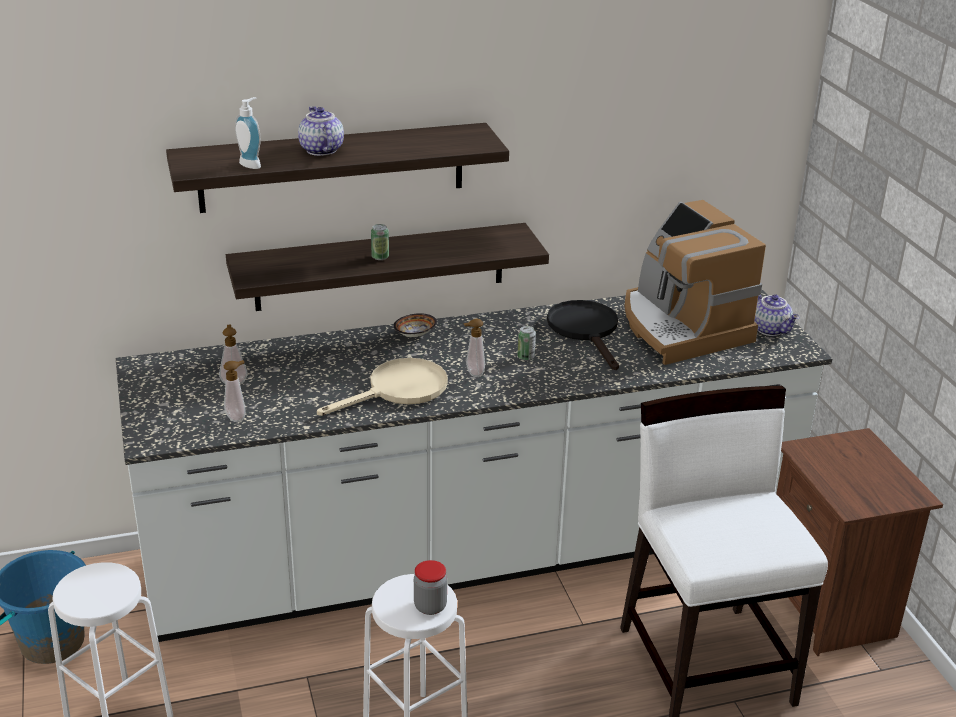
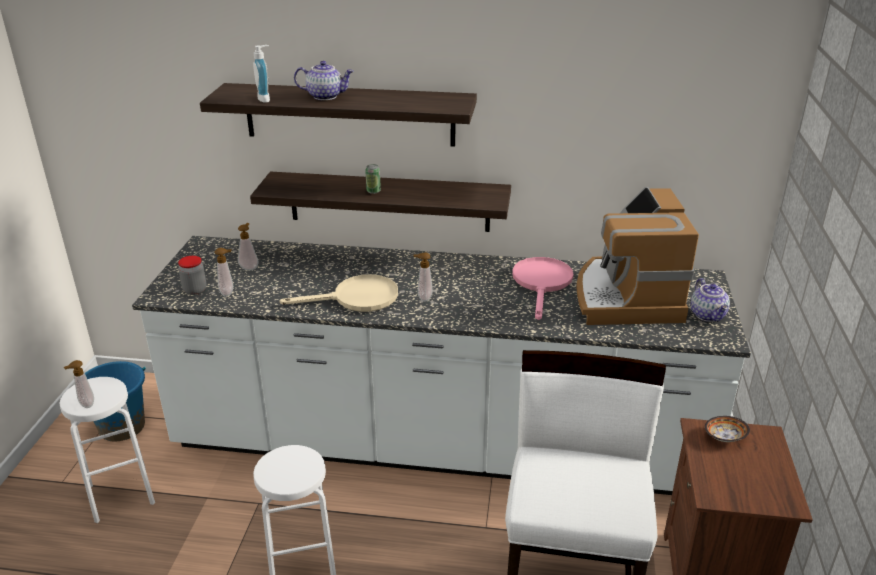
camera: 25 degrees right, 0 degrees up
(98, 602) = (85, 405): none -> soap dispenser
(320, 150) = (325, 96): teapot -> teapot turned 90 degrees clockwise
(416, 334) = (406, 260): bowl -> bowl (726, 438)
(430, 606) = (297, 476): jar -> jar (195, 290)
(525, 357) = (475, 294): can -> none
(586, 330) = (542, 283): black frying pan -> pink frying pan

